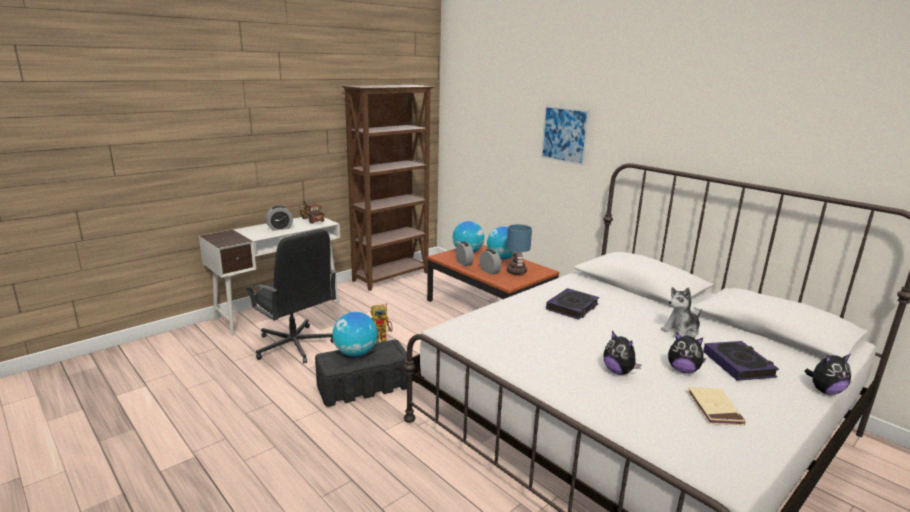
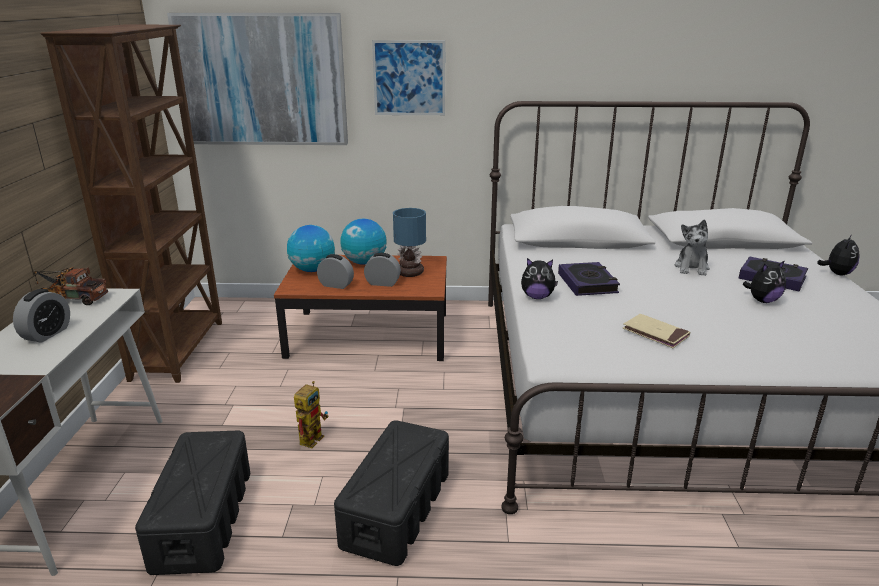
camera: 45 degrees left, 5 degrees up
(294, 346) = (203, 520): black office chair -> black storage box
(355, 353) = (383, 467): globe -> none
(485, 125) = (263, 80): none -> picture
(618, 371) = (741, 325): plush toy -> plush toy (537, 297)
(714, 408) = (837, 321): beige book -> beige book (655, 333)

